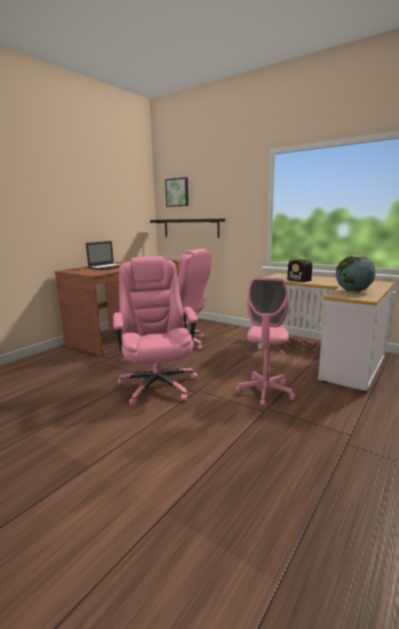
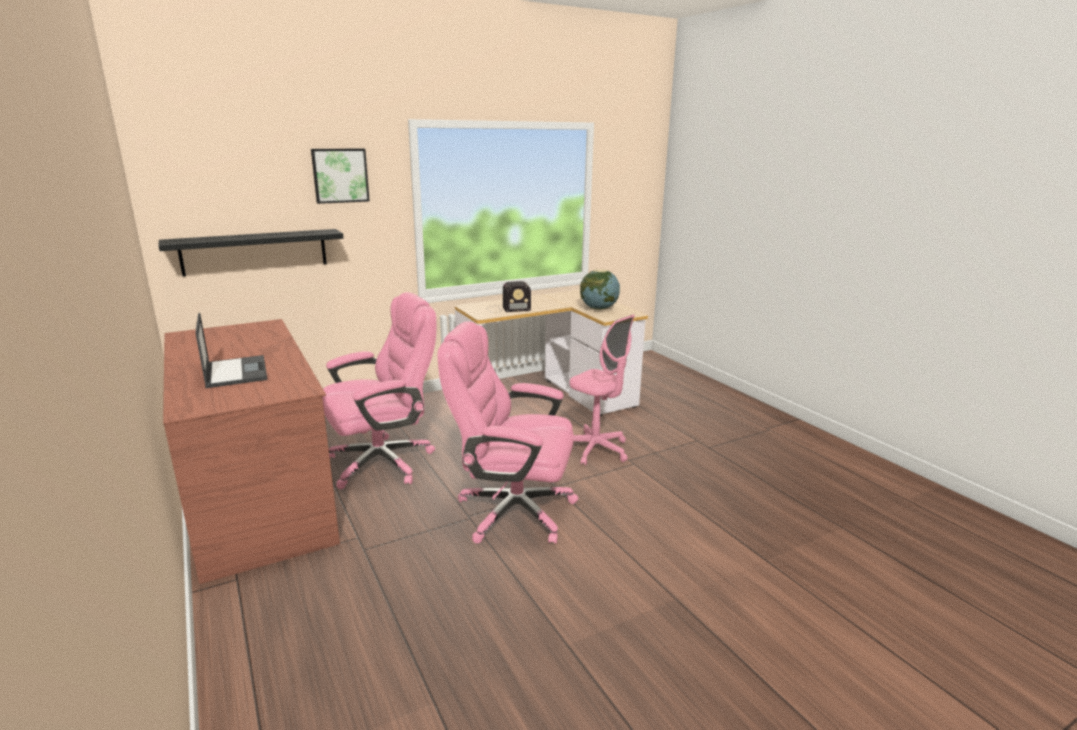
camera: 65 degrees left, 5 degrees up
(177, 192) = (209, 180): picture -> picture (340, 175)

